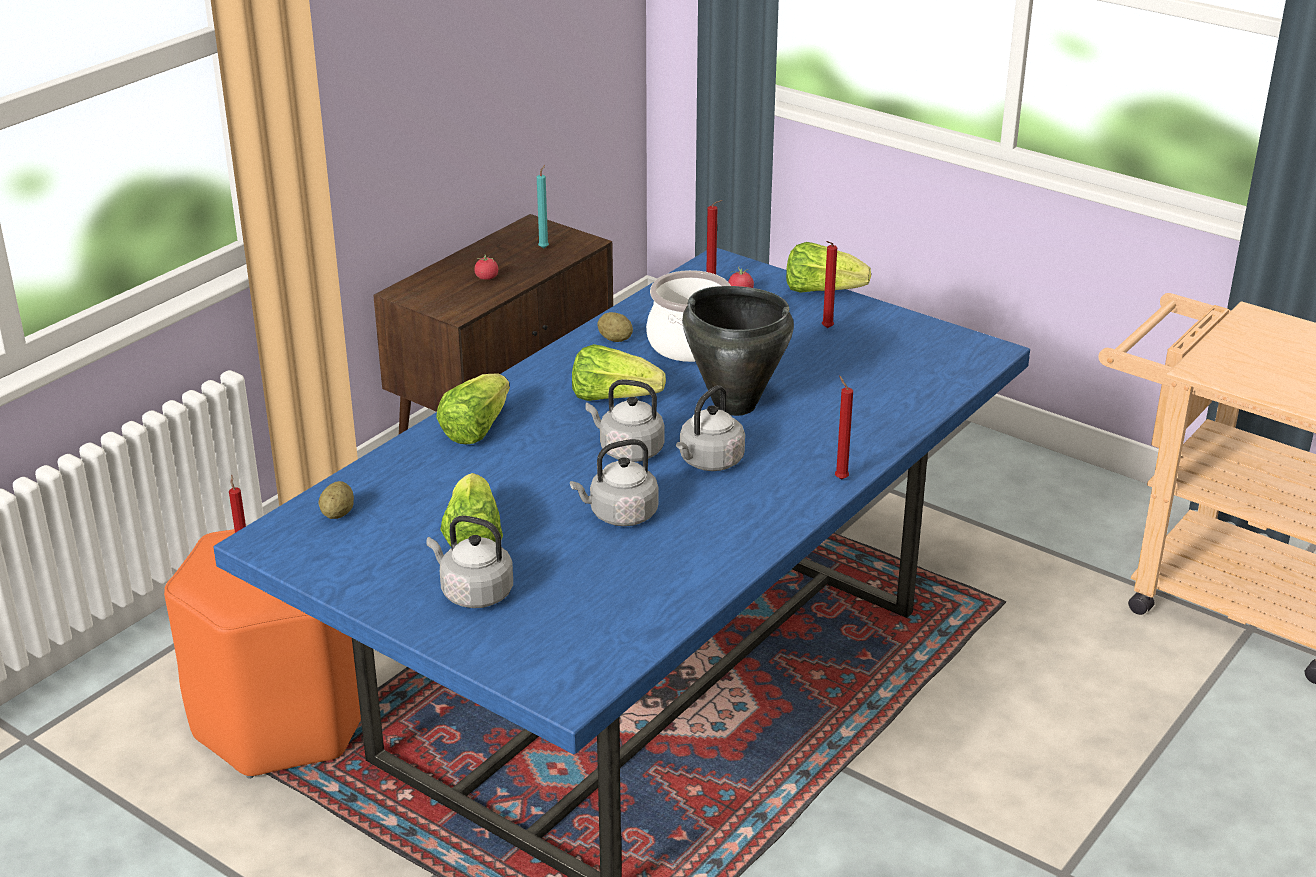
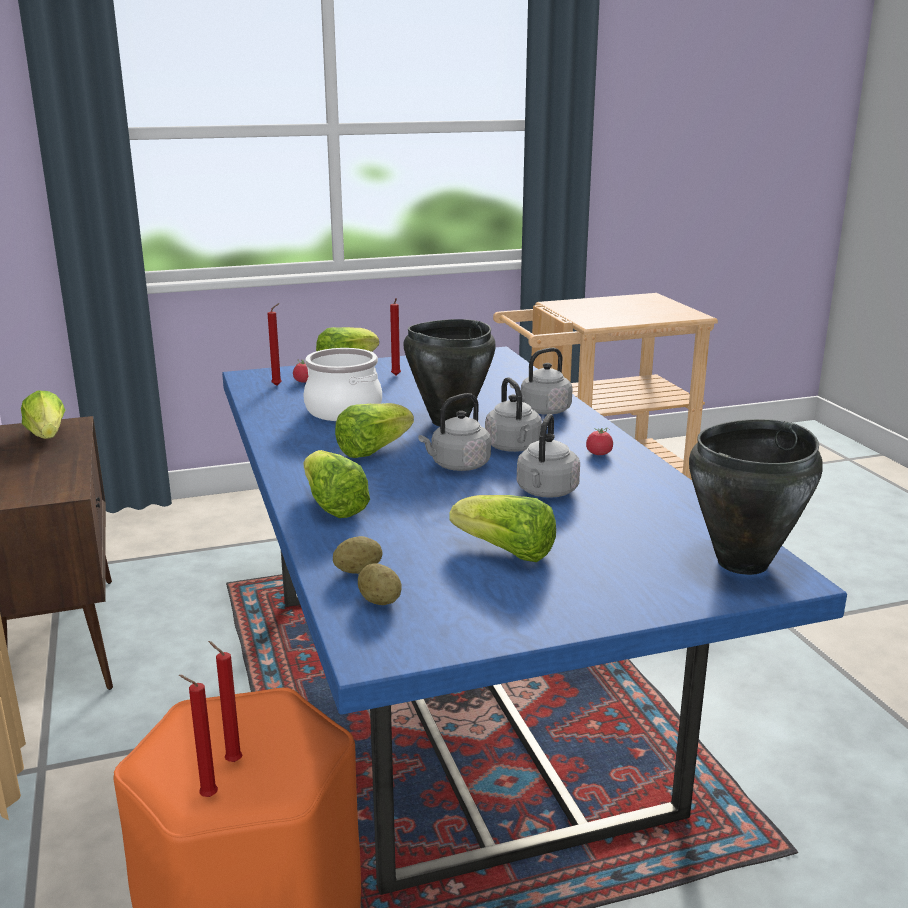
camera: 55 degrees left, 10 degrees down
(473, 593) = (595, 575): grey kettle -> grey kettle (542, 411)
(486, 278) = (41, 467): tomato -> tomato (599, 454)
(544, 247) = (47, 436): turquoise candle -> lettuce
(576, 661) = (744, 563): none -> black cooking pot
(615, 339) = (290, 428): potato -> potato (358, 571)
(840, 478) = (589, 421): red candle -> red candle (206, 796)

